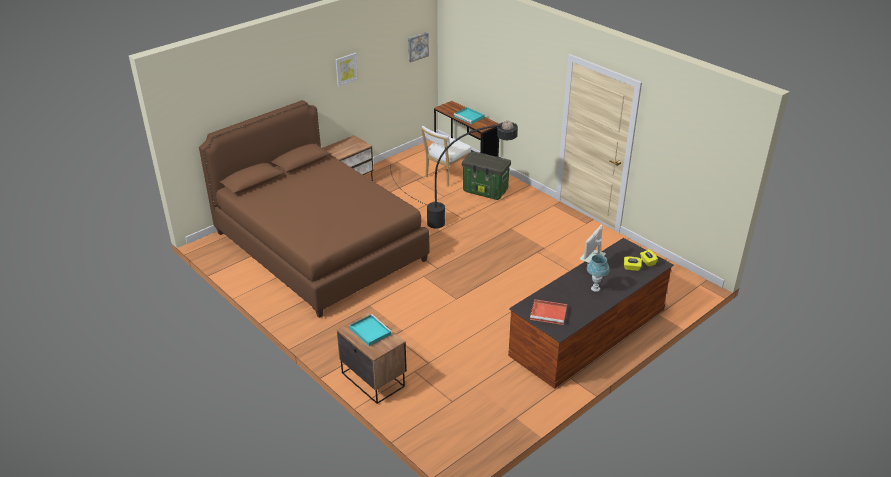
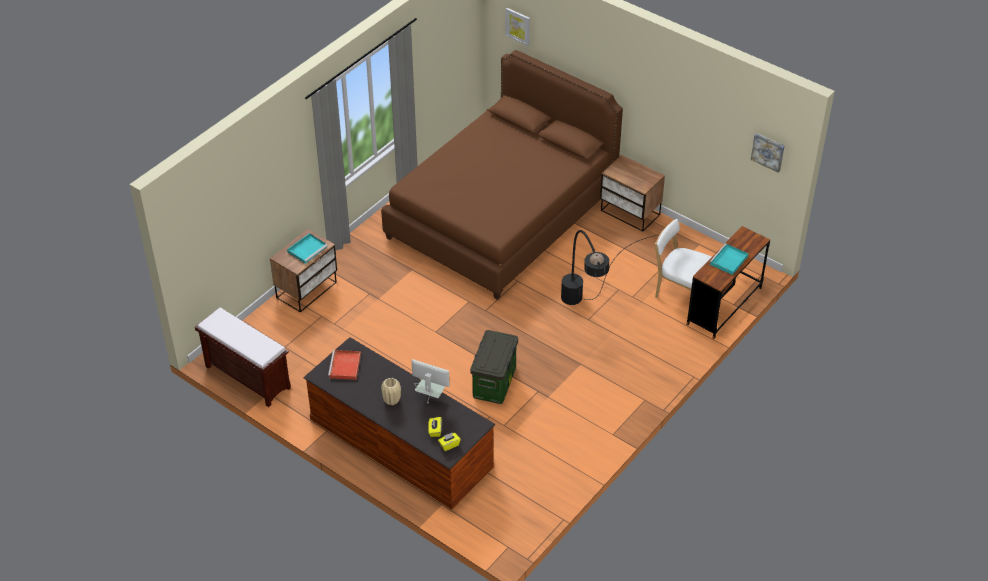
camera: 80 degrees right, 10 degrees up
(346, 69) = (670, 104): picture -> picture (518, 26)
(486, 191) = (658, 333): storage box -> storage box (494, 384)
(490, 434) = (247, 377): none -> brown bench
(595, 289) = (391, 401): blue table lamp -> beige vase

